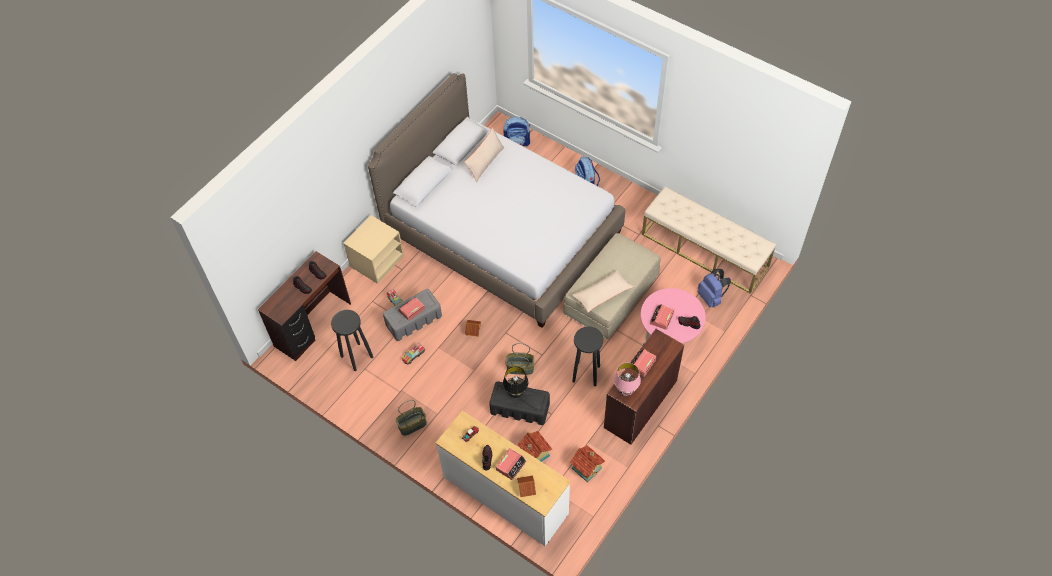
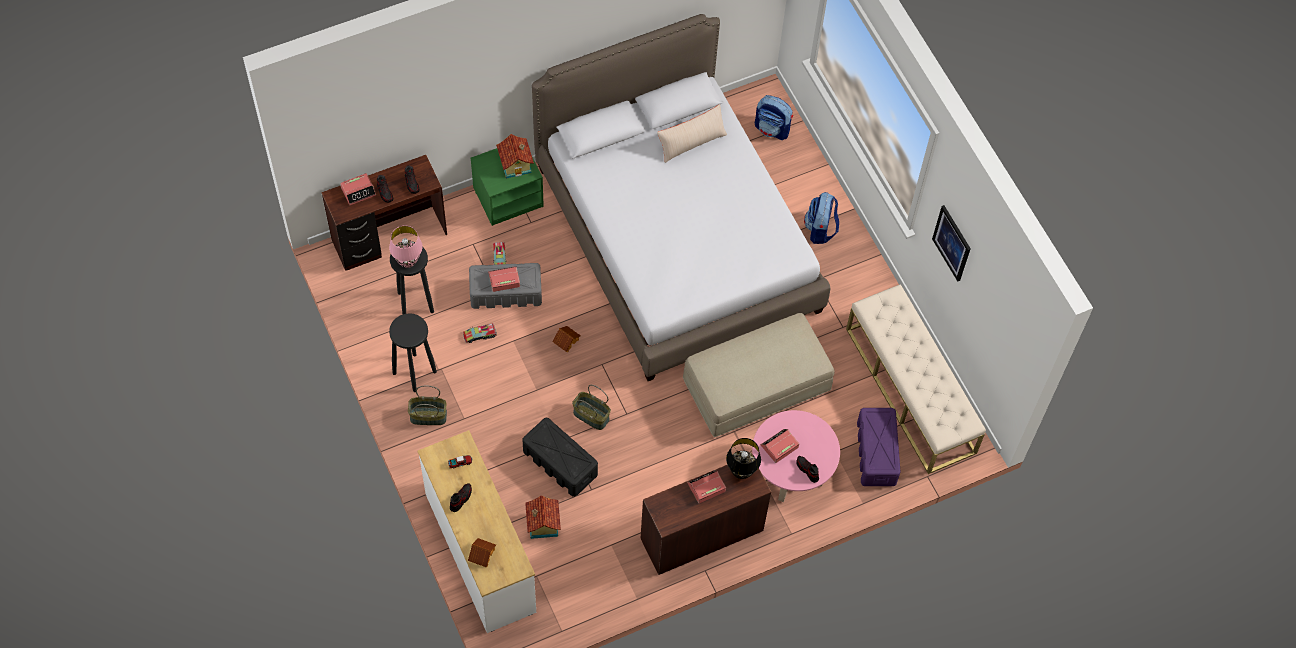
camera: 25 degrees right, 5 degrees up
(377, 261) = (508, 196): beige nightstand -> green nightstand
(511, 465) = (481, 521): alarm clock -> alarm clock (358, 191)
(516, 393) = (559, 443): black table lamp -> black table lamp (741, 472)
(586, 373) = (663, 464): black stool -> black stool (415, 372)
(587, 467) = (591, 573): toy house -> toy house (516, 164)
(602, 294) = (730, 380): beige pillow -> none
(625, 391) = (666, 508): pink table lamp -> pink table lamp (408, 261)
(702, 131) = (952, 243): none -> picture
(711, 297) = (876, 453): blue backpack -> purple storage box

